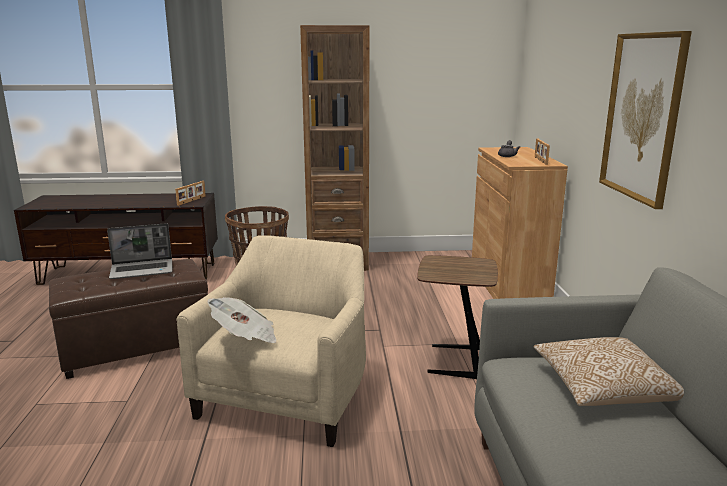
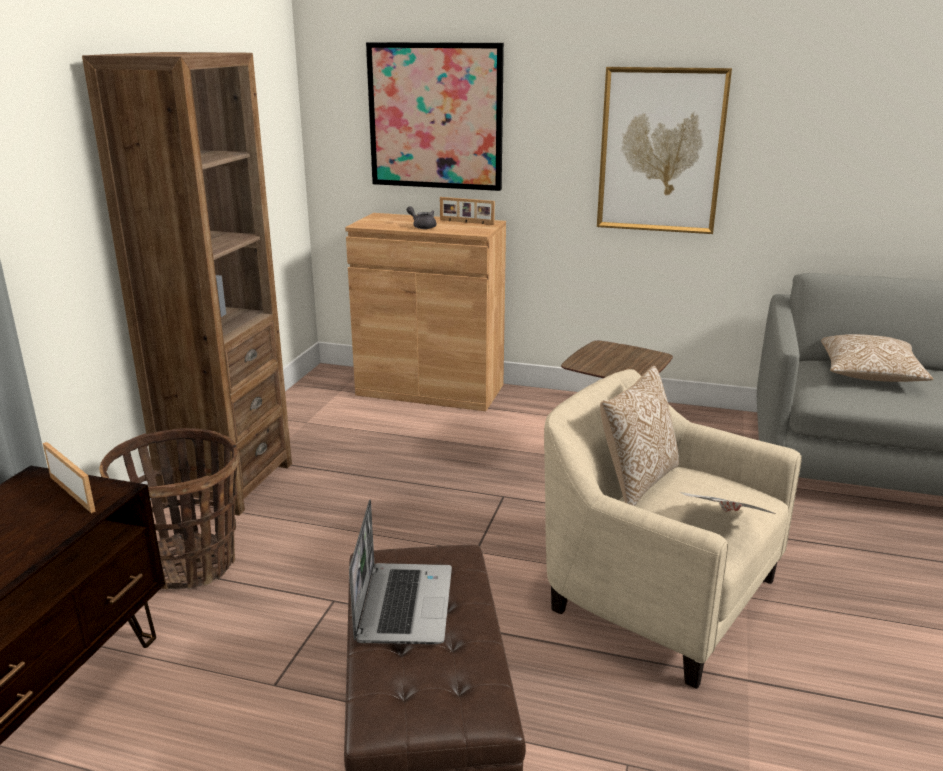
camera: 70 degrees left, 5 degrees up
(298, 310) = (636, 482): none -> pillow
(555, 77) = (435, 116): none -> picture

